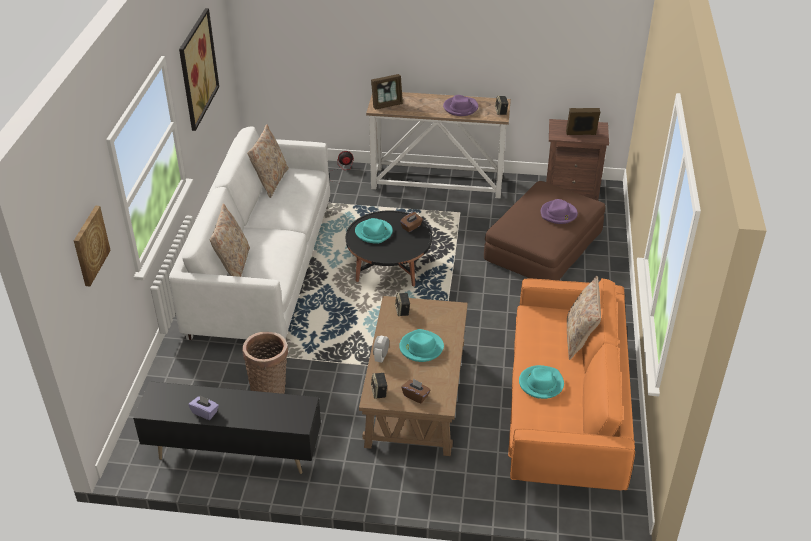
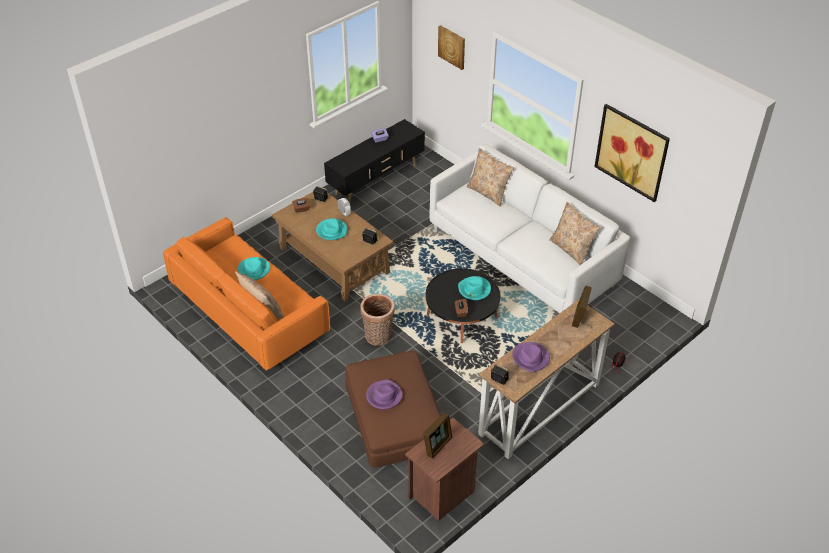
camera: 130 degrees right, 5 degrees up
(270, 389) = (406, 211): basket -> basket (378, 337)

